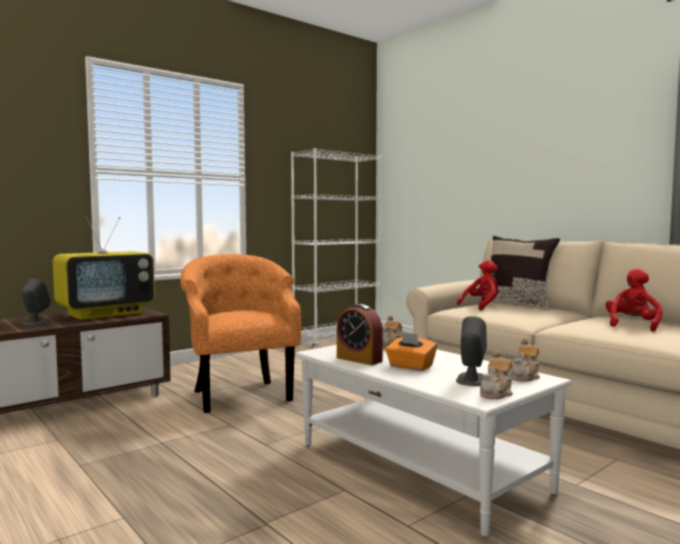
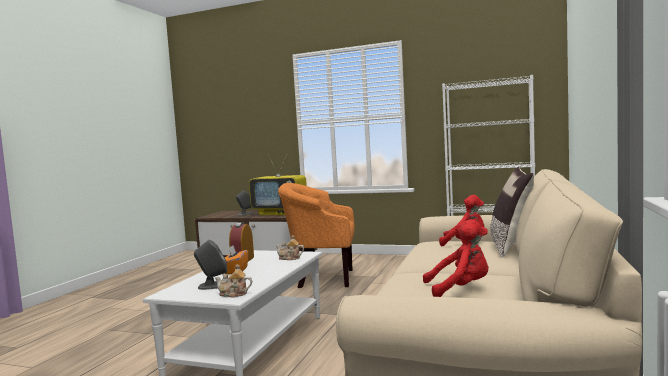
camera: 60 degrees right, 0 degrees up
(239, 394) = (322, 279): orange armchair -> orange armchair turned 120 degrees counterclockwise
(497, 393) = (182, 294): teapot -> none

